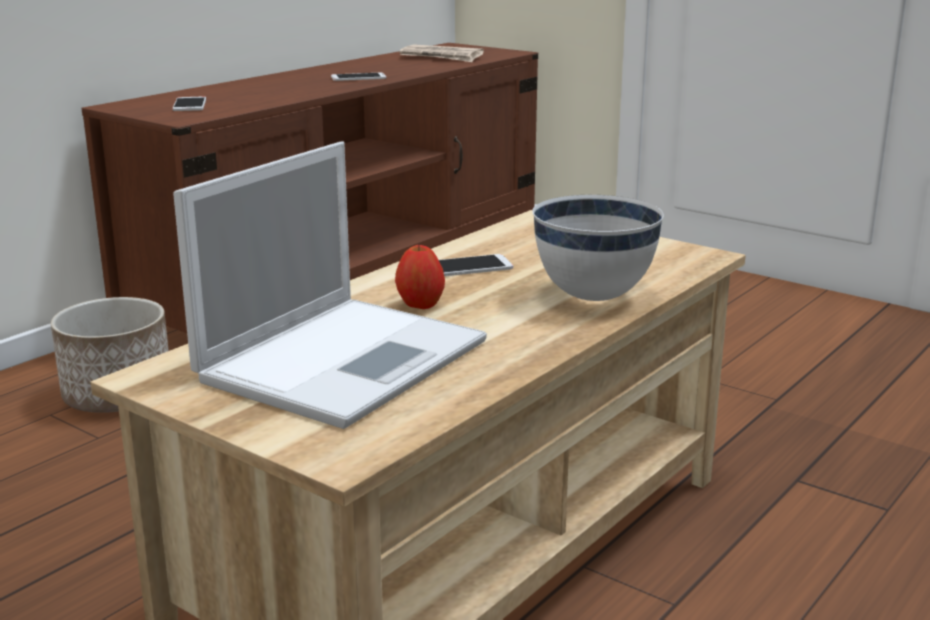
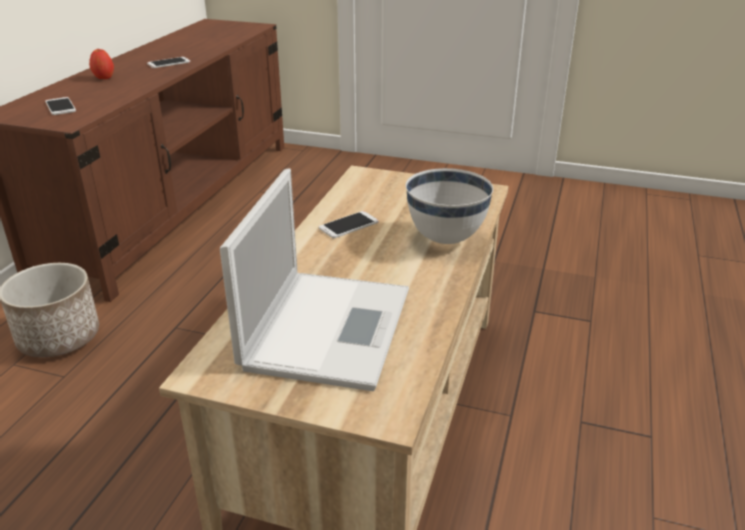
camera: 20 degrees left, 10 degrees up
(420, 305) = (341, 266): apple -> apple (104, 78)
(441, 57) = (212, 35): newspaper -> none

